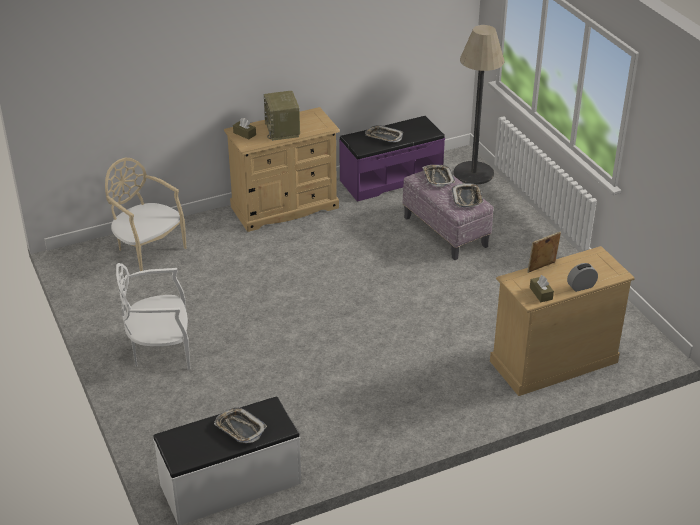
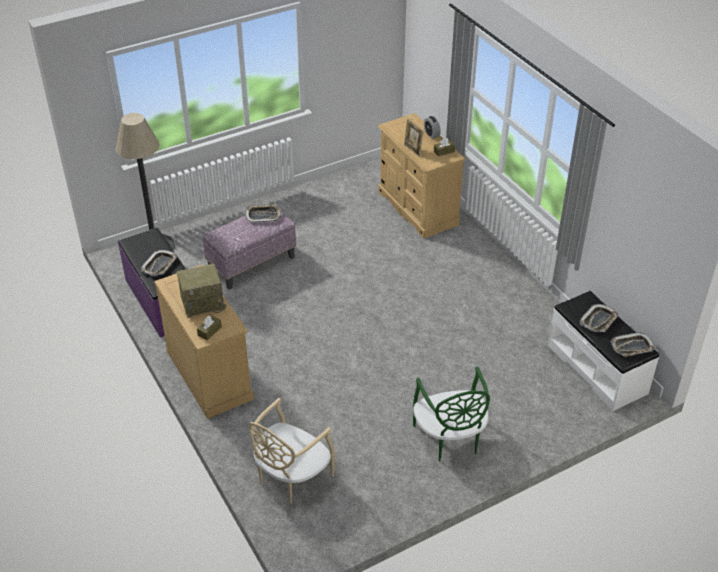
camera: 95 degrees left, 5 degrees up
(160, 350) = (449, 439): white chair -> green chair
(438, 178) = (230, 233): tray -> tray (632, 347)

